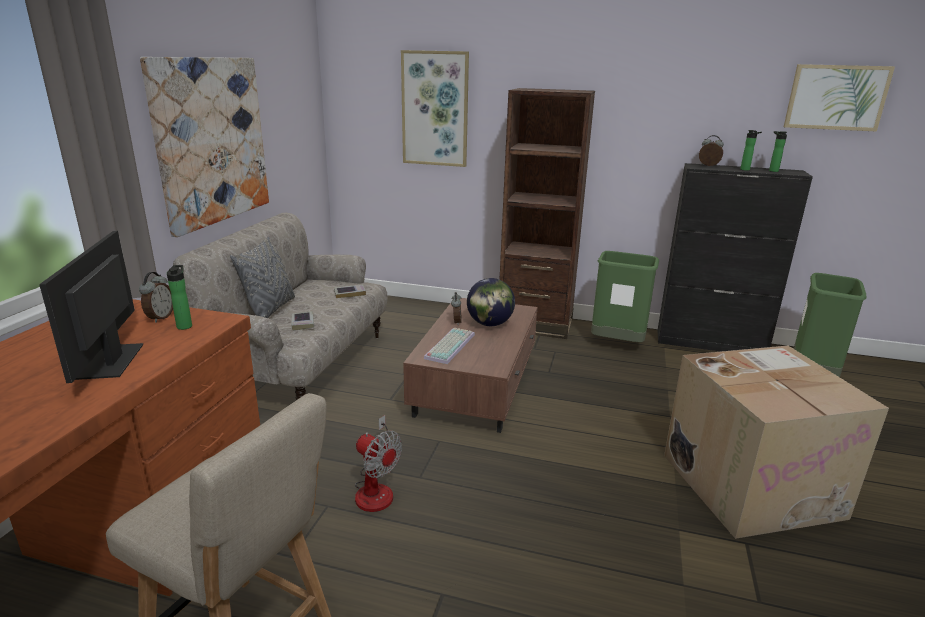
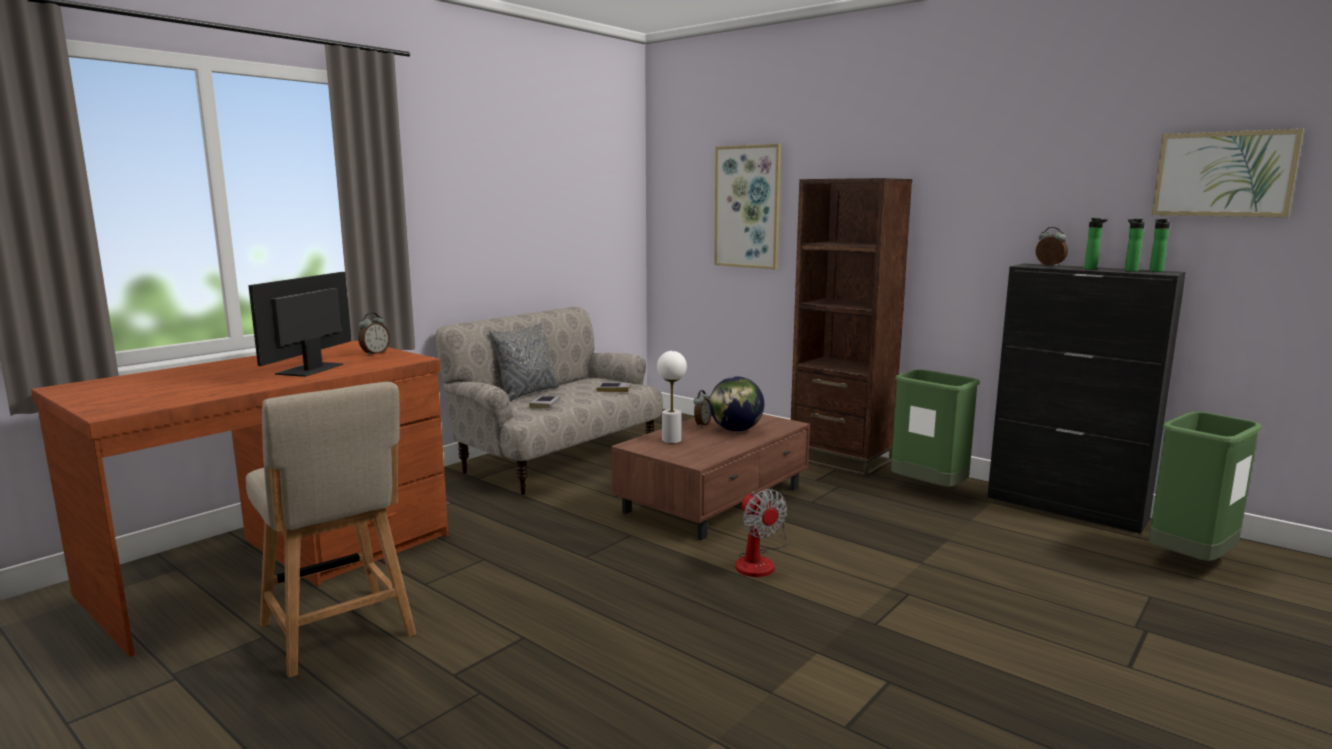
camera: 25 degrees right, 10 degrees down
(185, 325) = (385, 359): bottle -> bottle (1155, 271)
(212, 141) = (498, 228): picture -> none
(376, 488) = (537, 556): fan -> fan (759, 561)
(449, 345) = (671, 440): keyboard -> white table lamp
(750, 483) = (959, 637): cardboard box -> none

